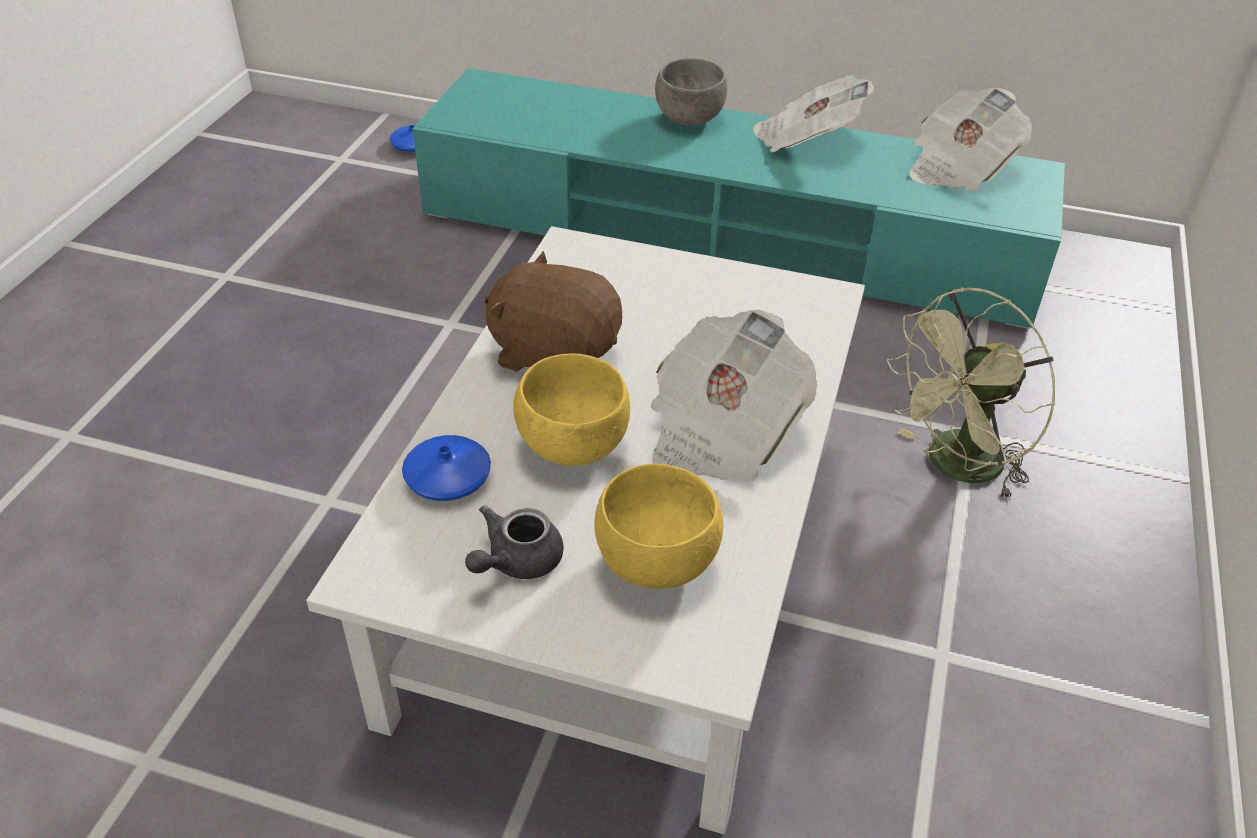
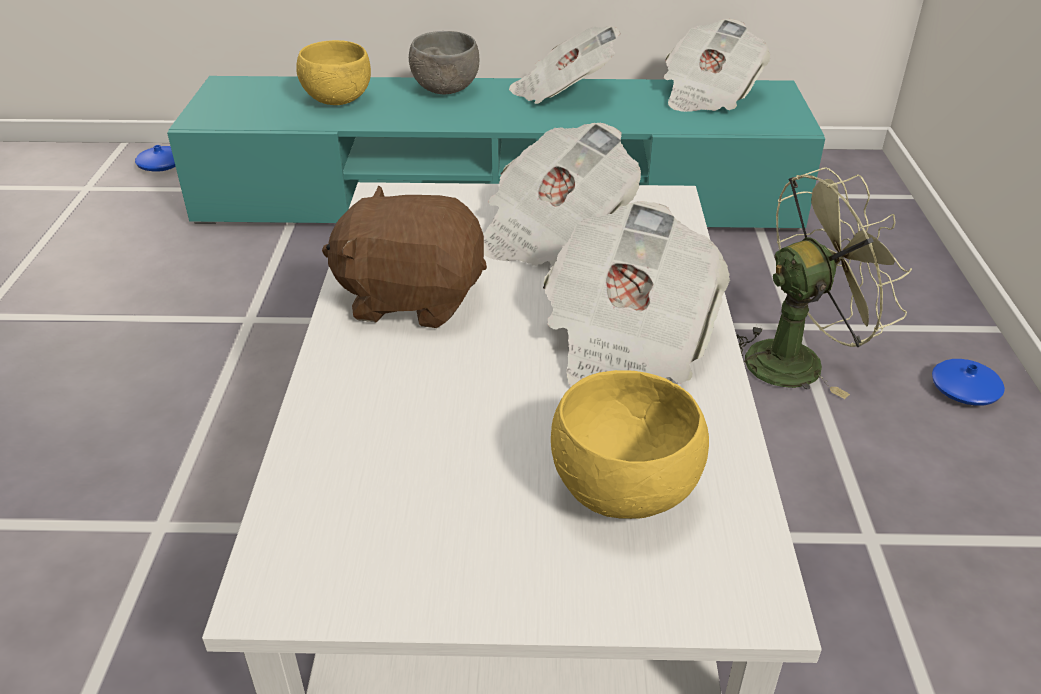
camera: 15 degrees left, 5 degrees down
(448, 477) = (338, 448): blue vase -> blue vase (964, 390)
(516, 561) = (459, 526): grey teapot -> none
(571, 447) = (470, 387): yellow bowl -> yellow bowl (337, 100)
(703, 313) = (552, 234): none -> newspaper
(955, 467) = (796, 359): green fan -> green fan turned 150 degrees counterclockwise

